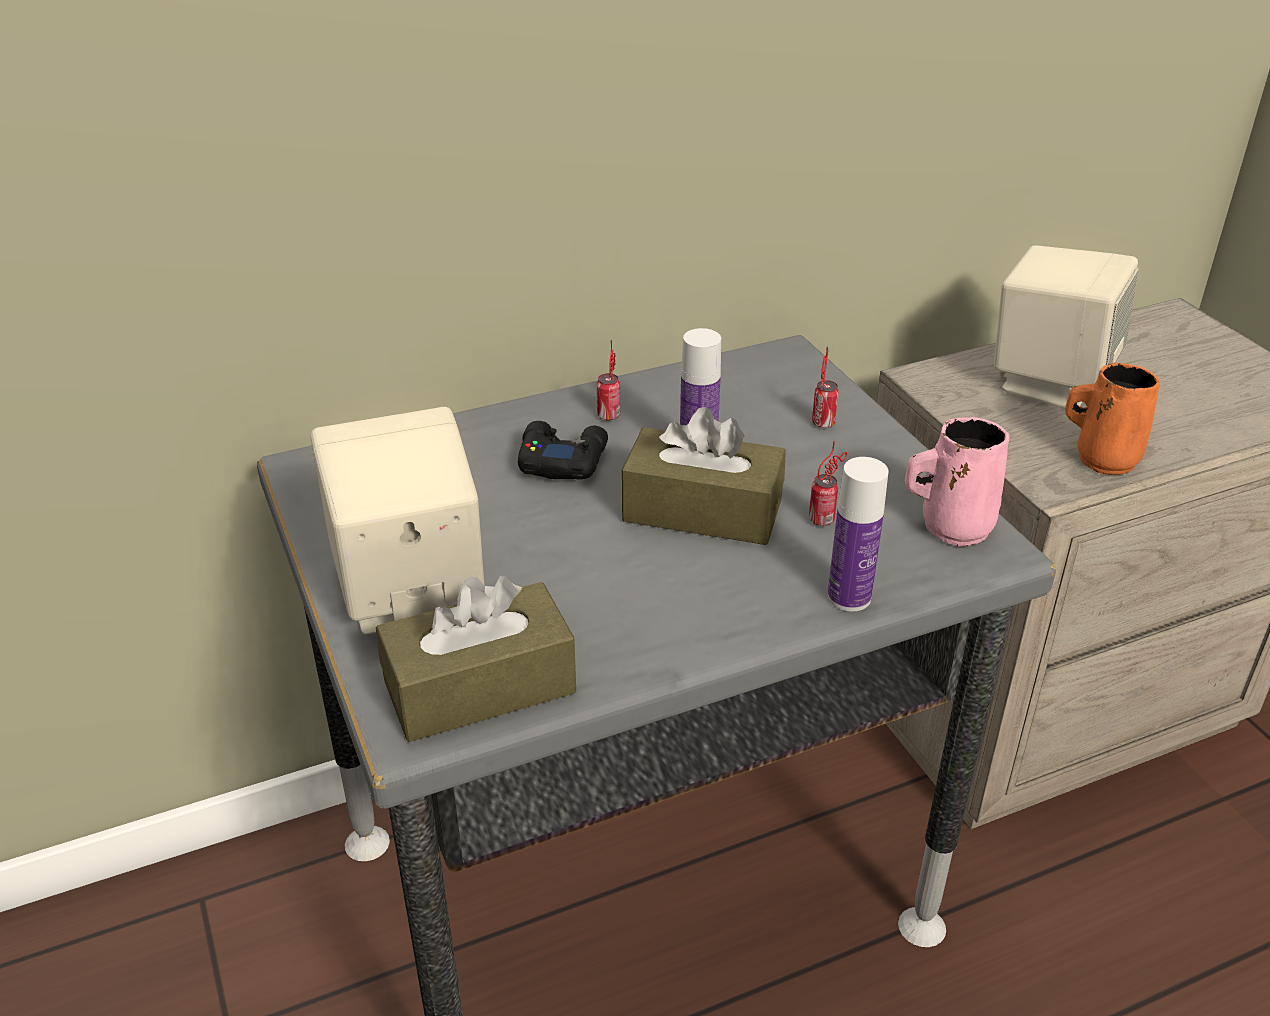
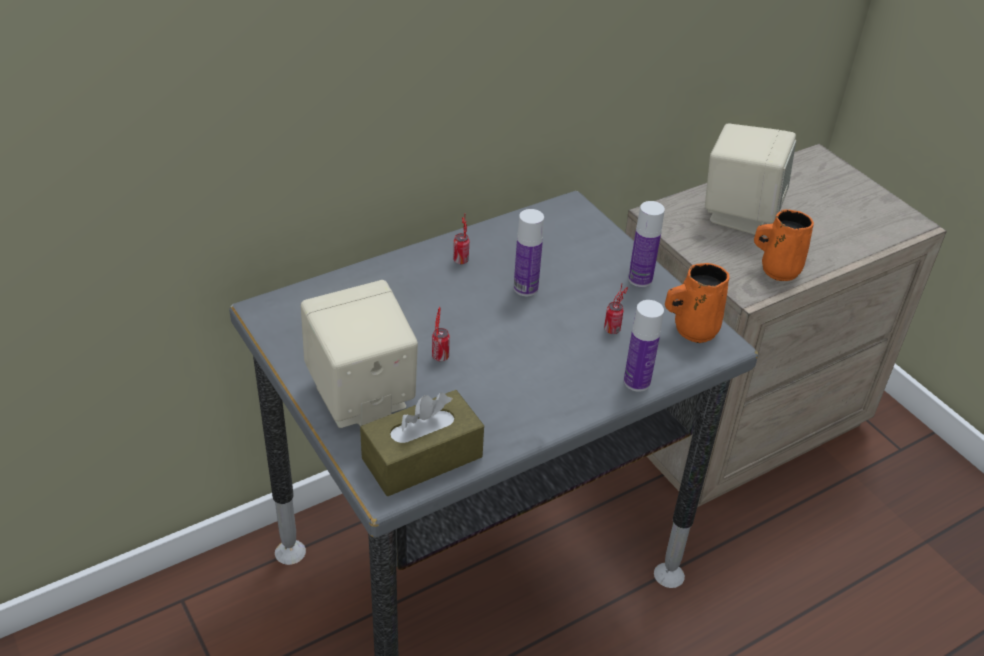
camera: 10 degrees left, 5 degrees up
(562, 460) = (437, 295): black game controller -> none
(702, 511) = (536, 327): brown tissue box -> none
(823, 425) = (602, 260): can -> can (440, 358)
(877, 453) = (640, 279): none -> bottle
(951, 526) = (693, 329): pink mug -> orange mug

